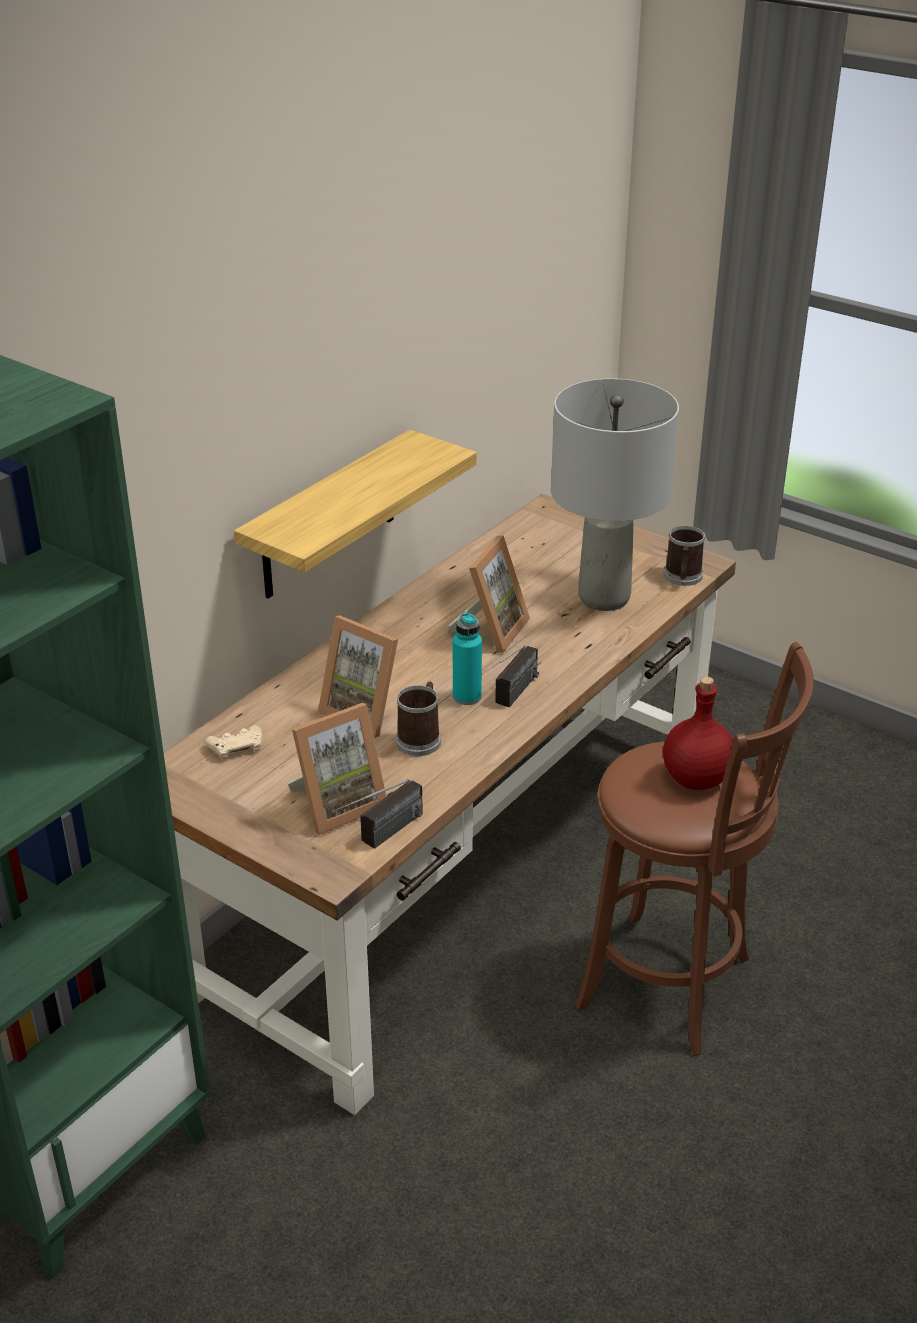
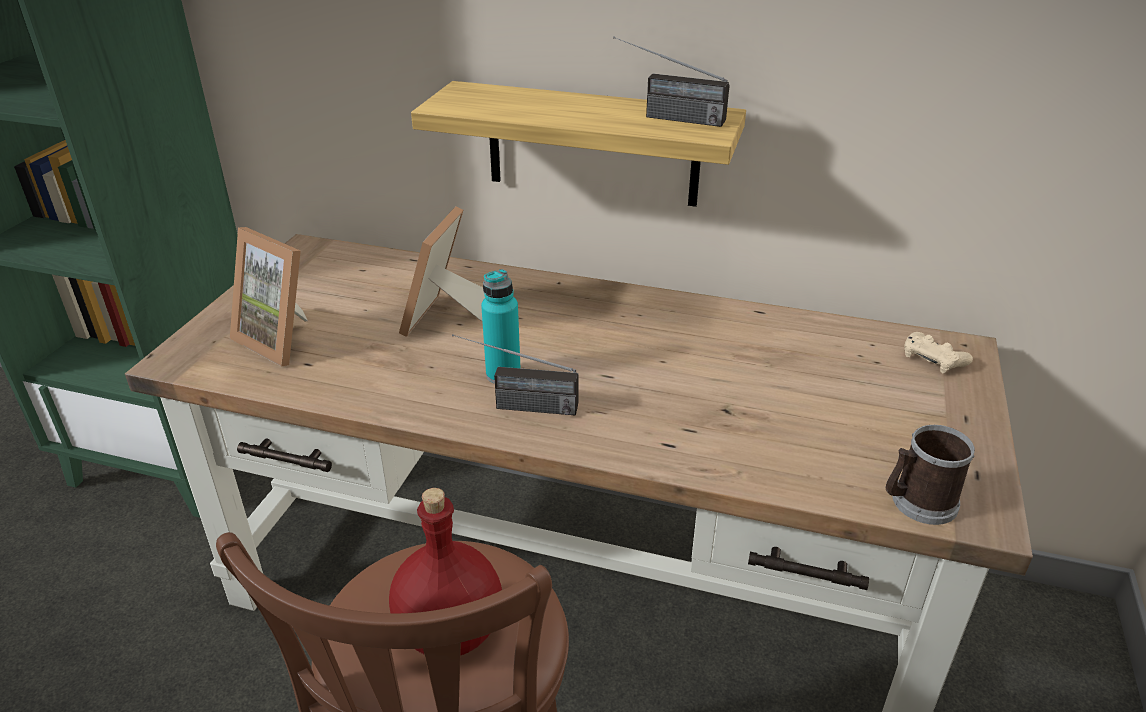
camera: 70 degrees right, 0 degrees up
(236, 747) = (361, 270): beige game controller -> beige game controller (933, 359)
(380, 837) = (231, 375): radio -> radio (664, 117)
(420, 738) = (410, 362): mug -> none
(490, 630) = (648, 363): picture frame -> none
(604, 598) = (793, 436): grey table lamp -> none

